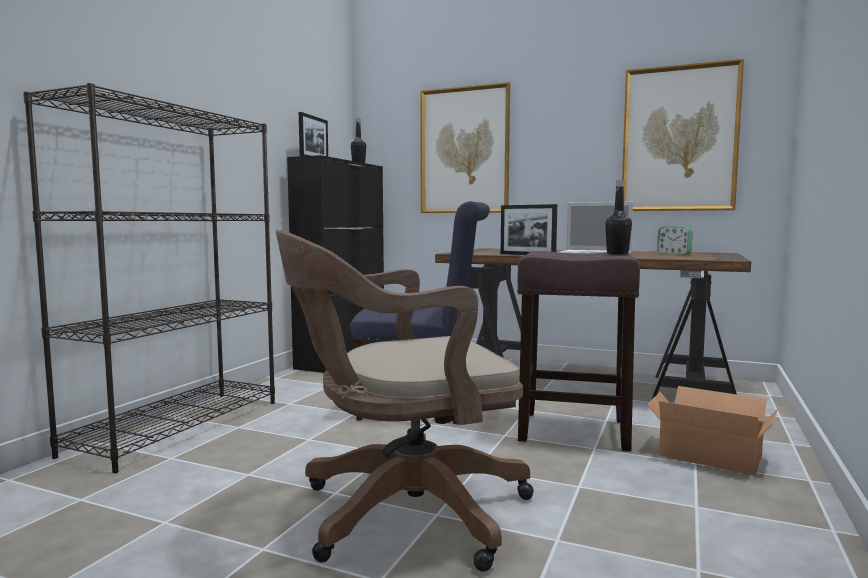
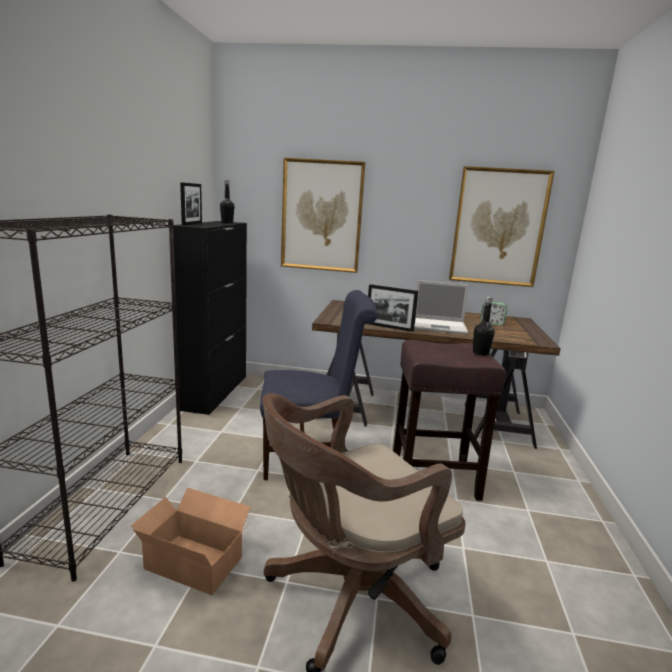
camera: 15 degrees left, 10 degrees up
(708, 453) = (532, 497): cardboard box -> cardboard box (194, 560)

